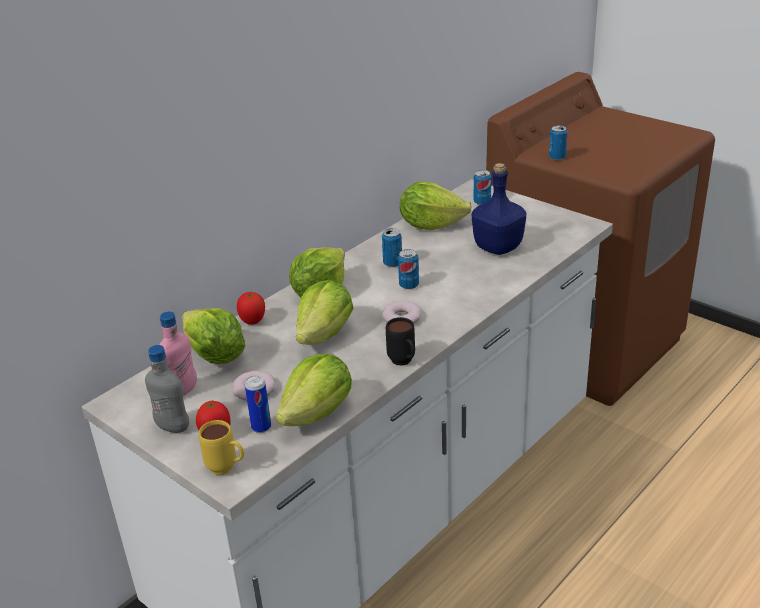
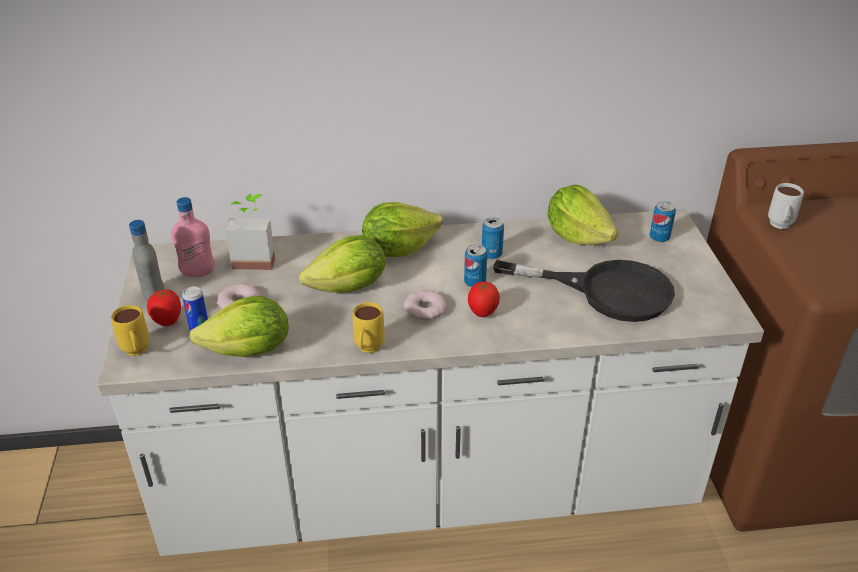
camera: 40 degrees right, 5 degrees up
(215, 356) = (255, 258): lettuce -> potted plant
(253, 322) = (318, 245): tomato -> tomato (482, 313)
(404, 363) = (367, 350): black mug -> yellow mug
(498, 247) = (607, 291): blue bottle -> black frying pan
(557, 157) = (779, 227): can -> white mug

